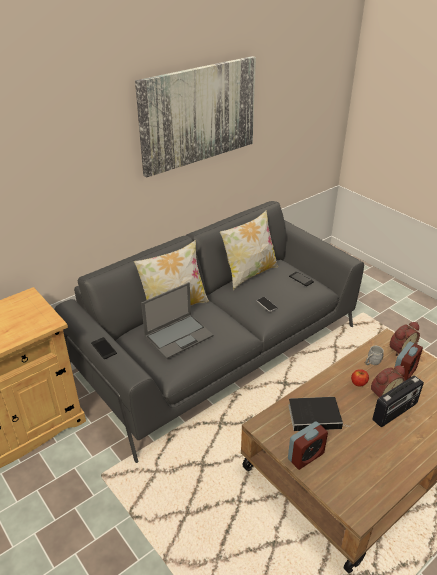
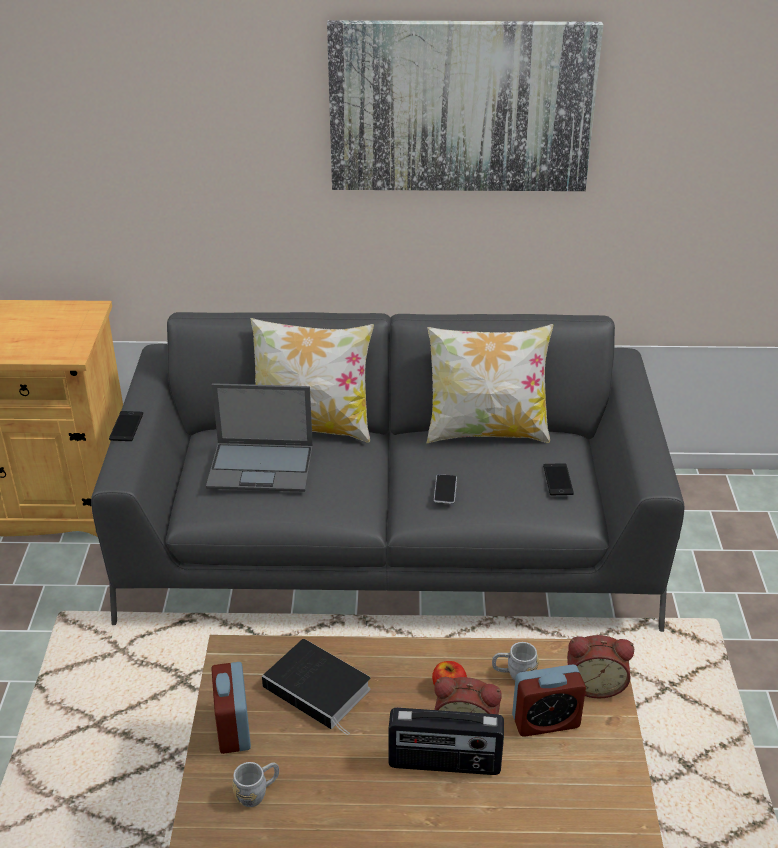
camera: 40 degrees right, 0 degrees up
(305, 456) = (233, 728): alarm clock -> alarm clock turned 75 degrees clockwise
(350, 475) = (257, 793): none -> grey mug

